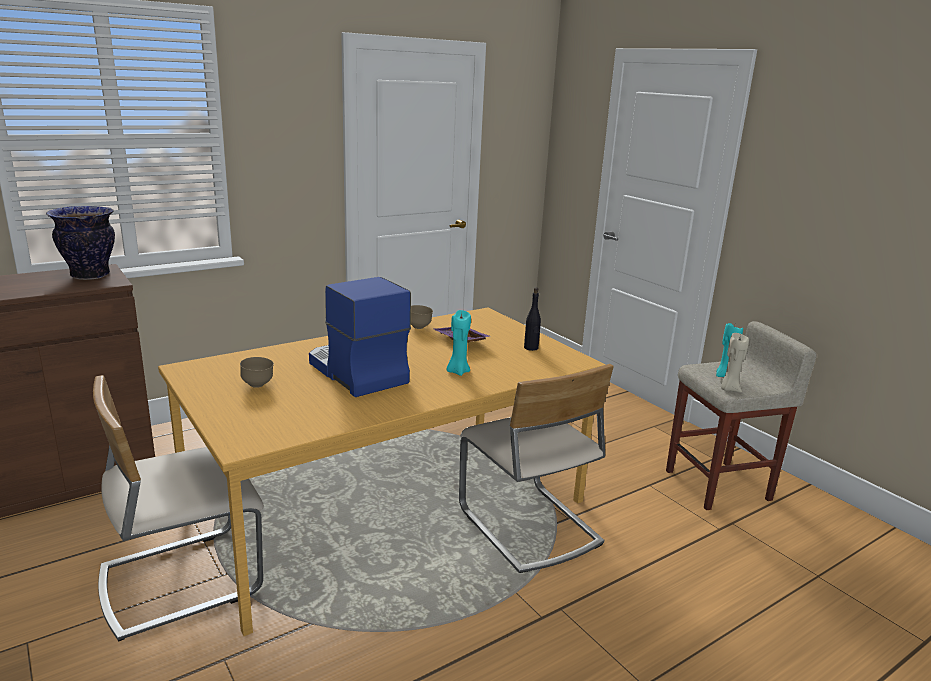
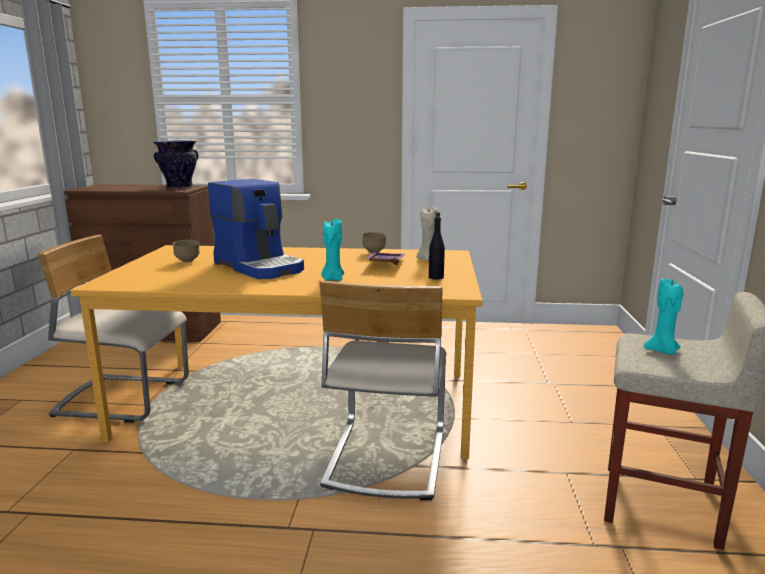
camera: 40 degrees right, 5 degrees down
(355, 372) = (260, 266): coffee machine -> coffee machine turned 135 degrees clockwise
(729, 389) = (640, 362): beige candle -> beige candle (427, 259)

